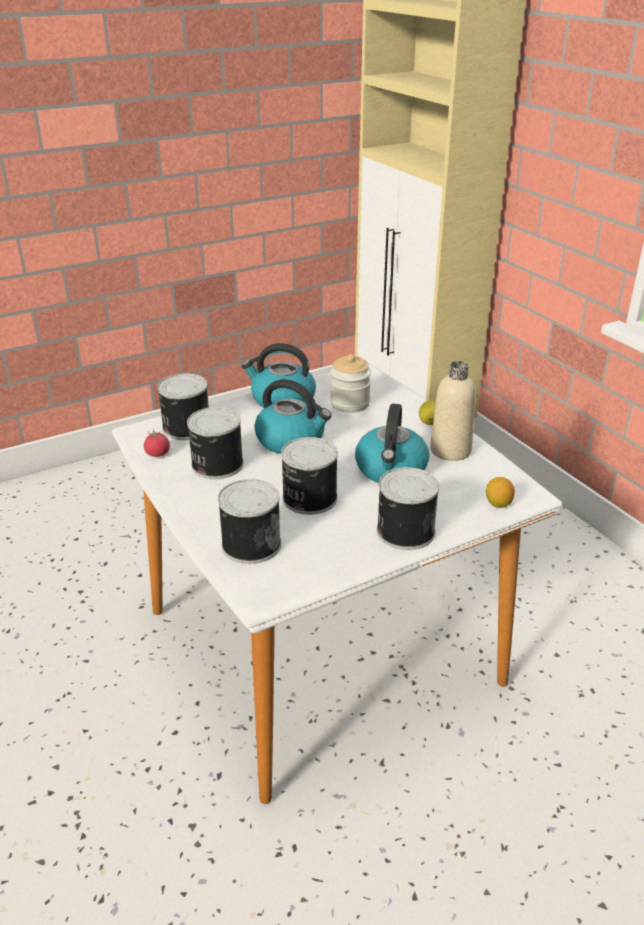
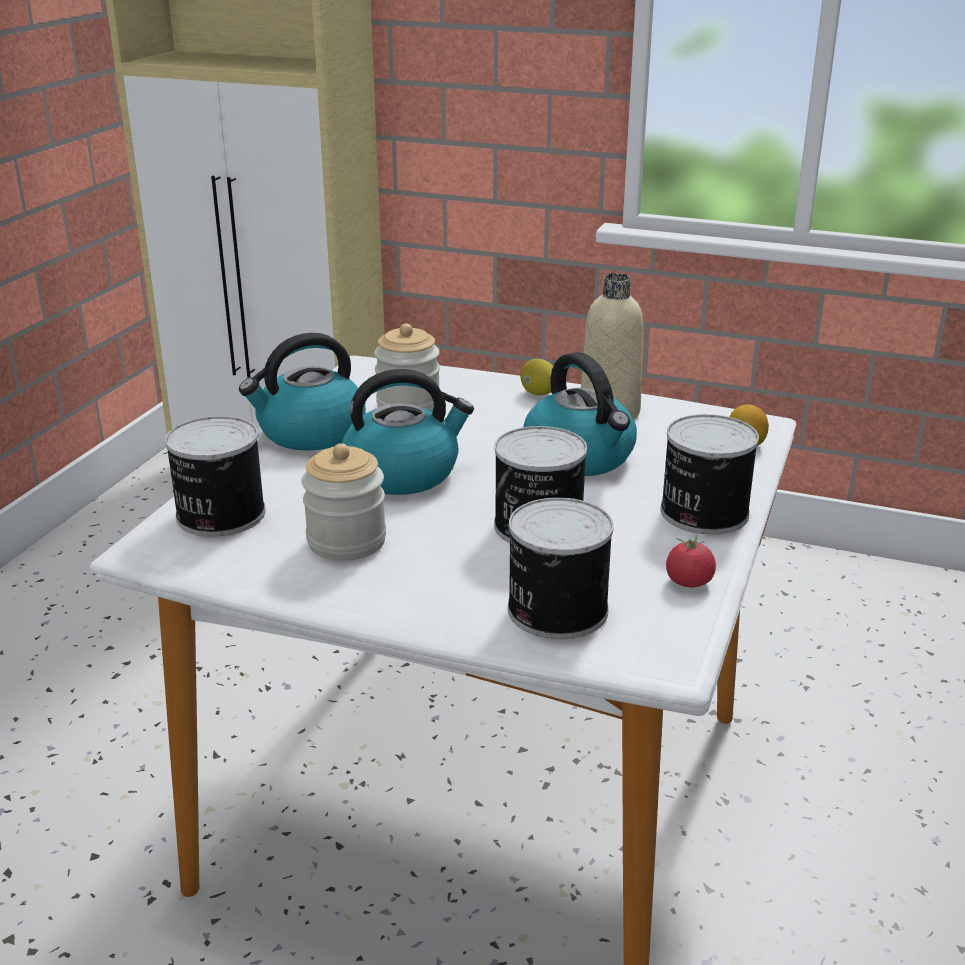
camera: 40 degrees left, 5 degrees down
(157, 454) = (232, 564): tomato -> tomato (689, 582)
(216, 465) = (346, 541): can -> jar

